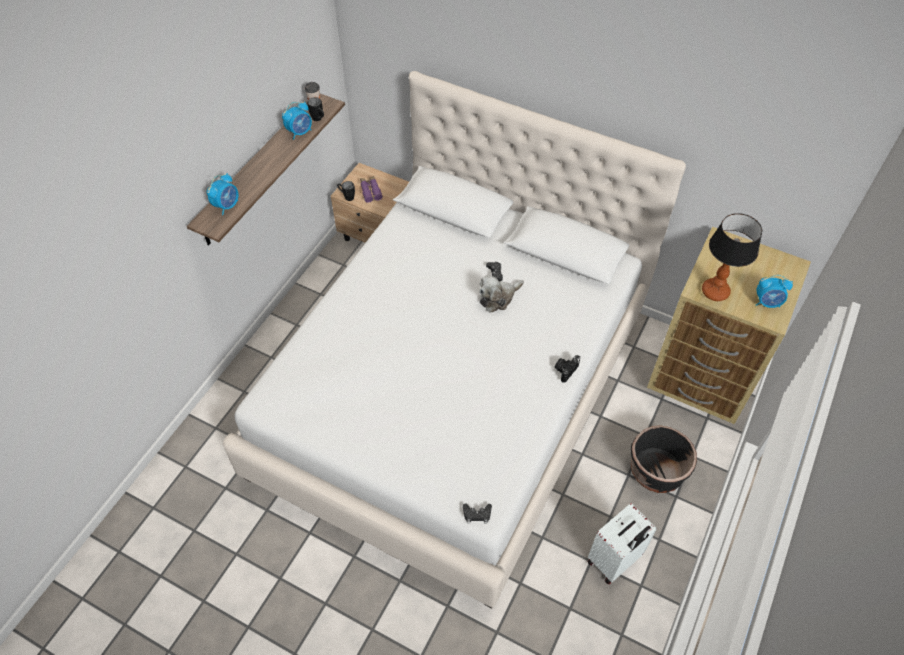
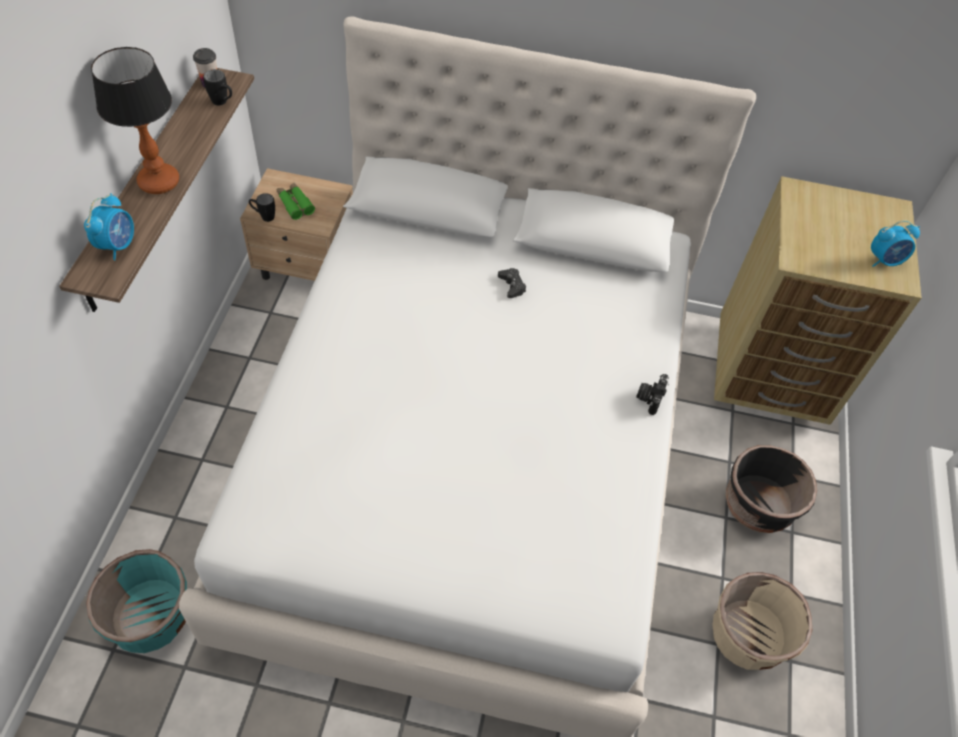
camera: 20 degrees left, 0 degrees up
(213, 452) = (151, 617): none -> turquoise planter
(300, 132) = (200, 124): alarm clock -> none
(370, 191) = (295, 204): purple binoculars -> green binoculars
(477, 514) = (603, 630): black game controller -> none
(498, 298) = (528, 316): plush toy -> none
(614, 560) = (747, 636): white suitcase -> beige planter
(714, 292) = (817, 258): table lamp -> table lamp (158, 182)

